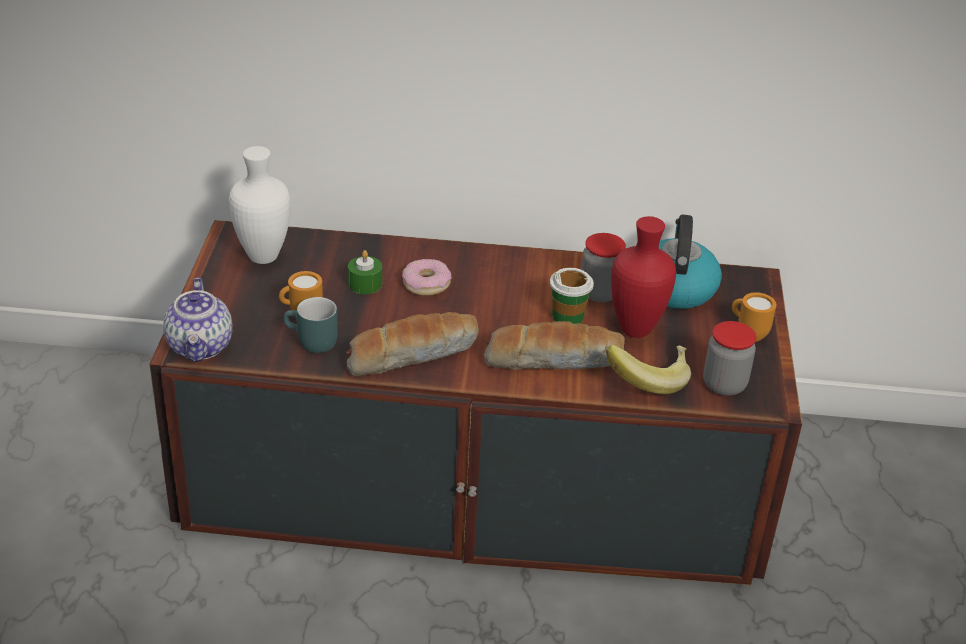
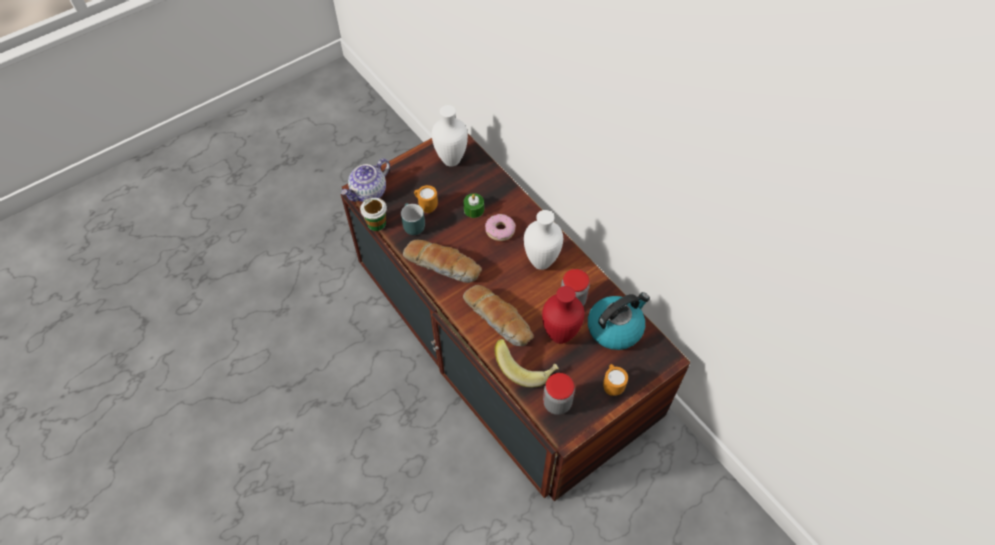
camera: 50 degrees right, 20 degrees up
(515, 284) = (540, 262): none -> white vase
(568, 316) = (538, 301): cup -> cup (376, 223)

